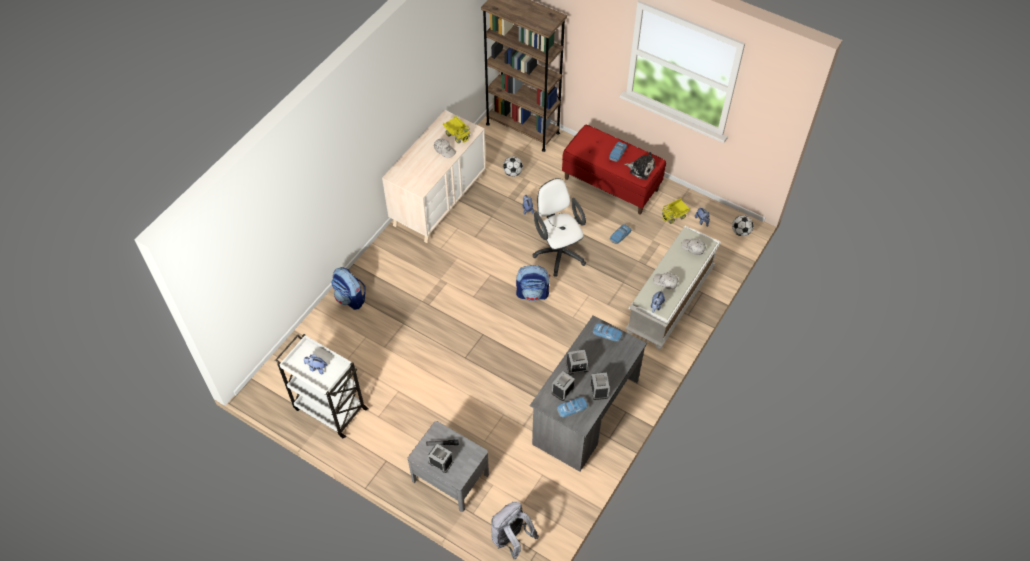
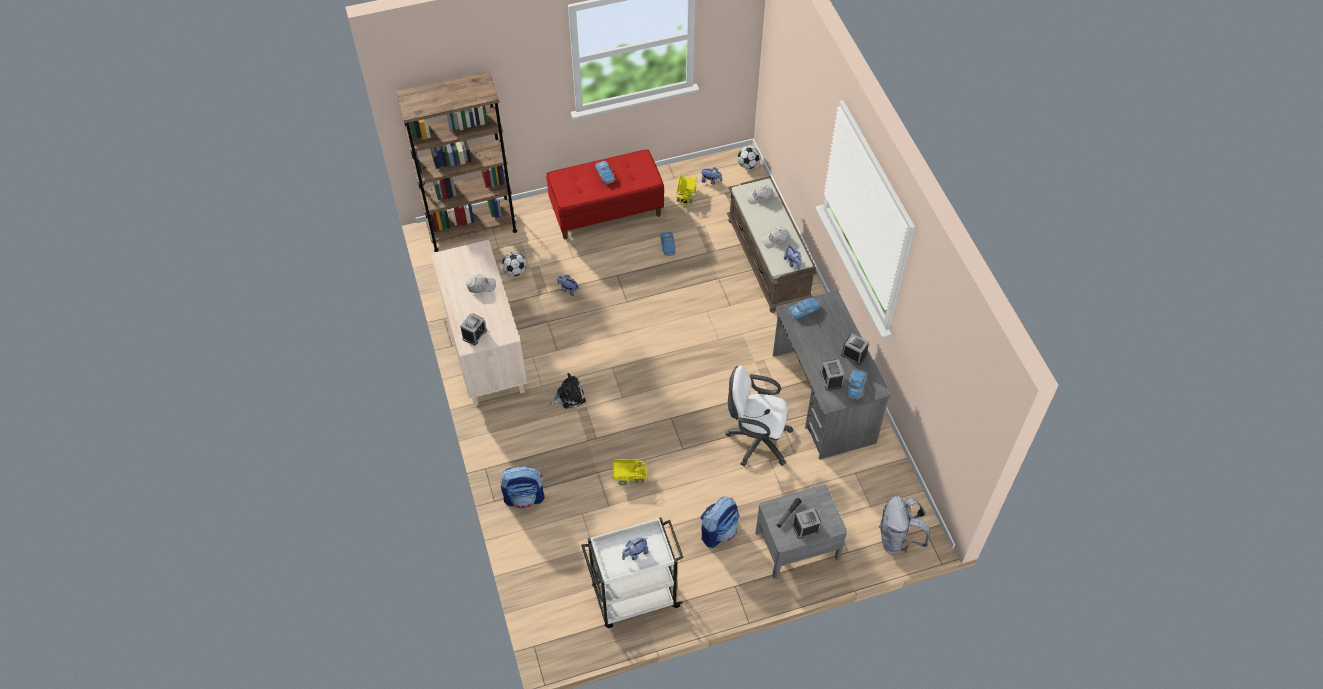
camera: 50 degrees left, 0 degrees up
(457, 134) = (473, 264): toy truck -> toy truck (629, 475)
(533, 293) = (664, 350): backpack -> backpack (718, 531)
(558, 252) = (639, 300): white office chair -> white office chair (755, 440)
(577, 366) = (816, 353): alarm clock -> alarm clock (474, 334)
(640, 169) = (639, 171): plush toy -> plush toy (569, 396)
(670, 301) = (769, 261): white bench -> brown bench

